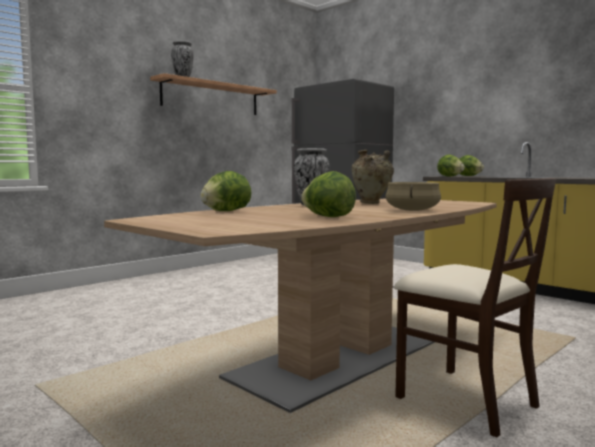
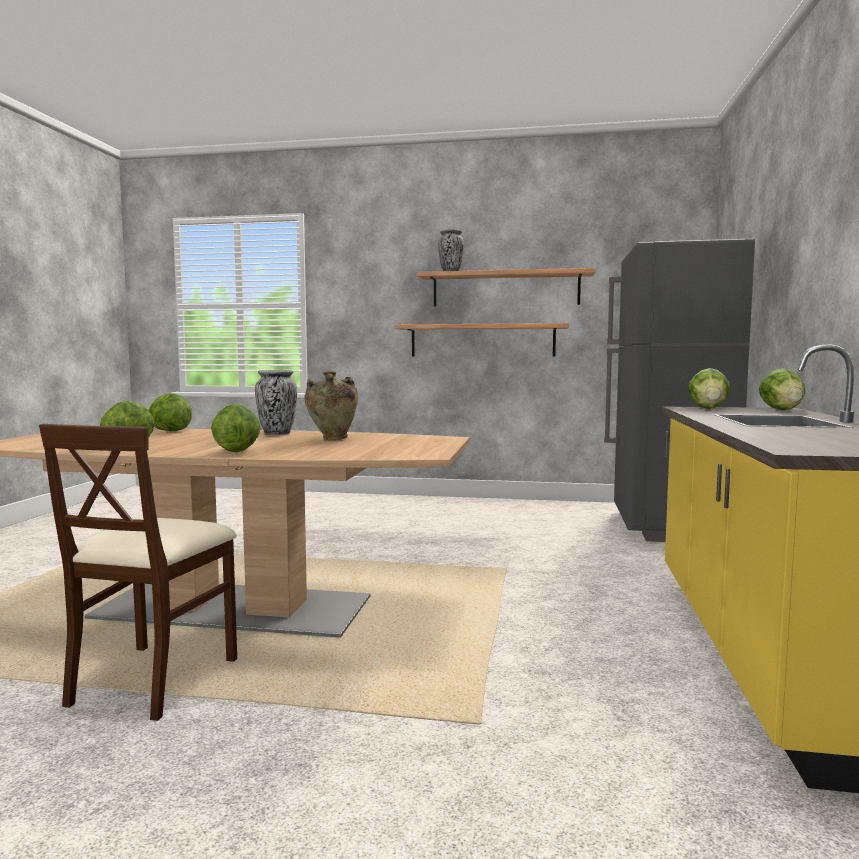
camera: 55 degrees right, 0 degrees up
(197, 137) = (482, 340): none -> shelf
(413, 210) = (236, 451): beige cooking pot -> lettuce

